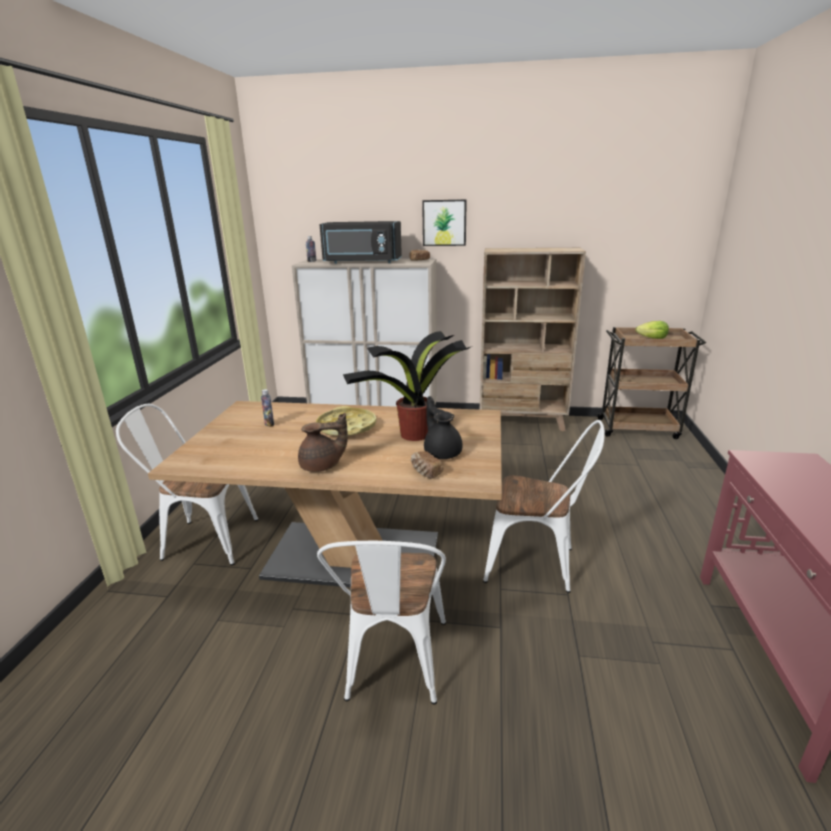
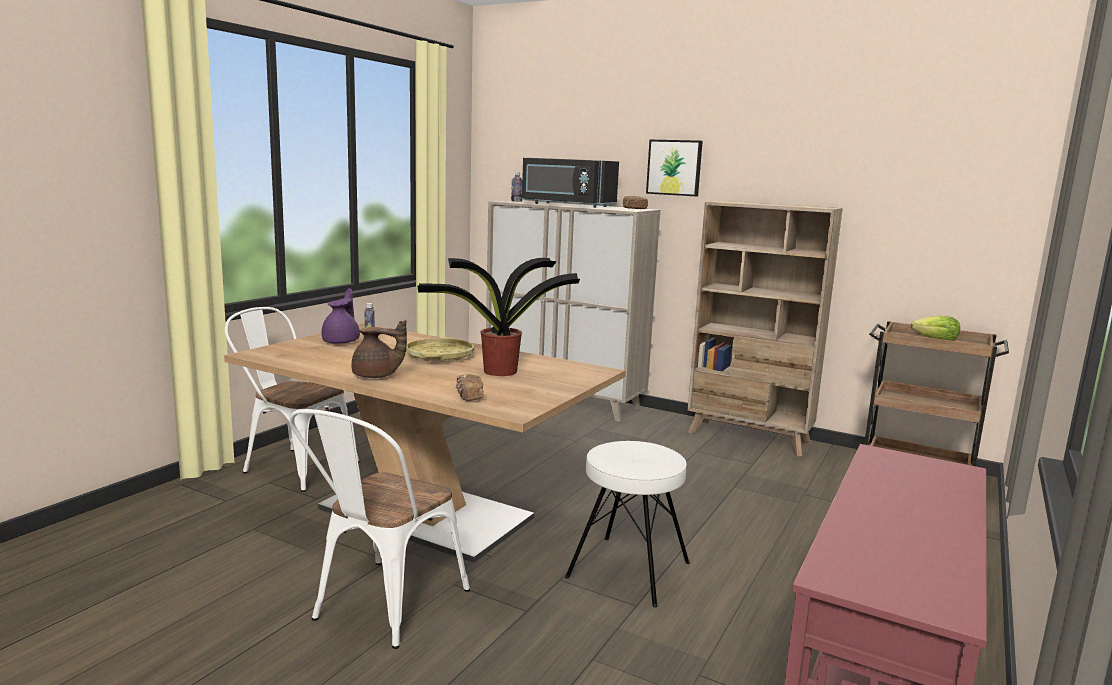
camera: 20 degrees right, 10 degrees down
(243, 428) = (342, 341): none -> purple teapot
(442, 452) = (508, 387): black teapot -> none
(538, 564) = (628, 570): white chair -> white stool

